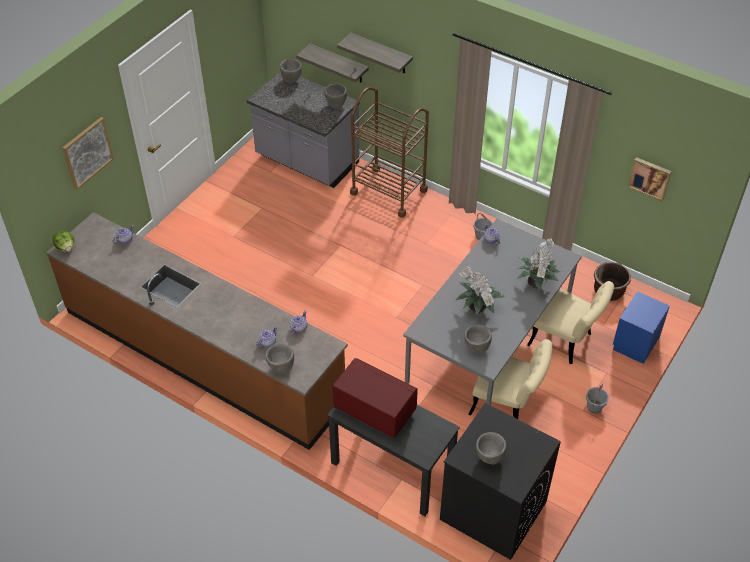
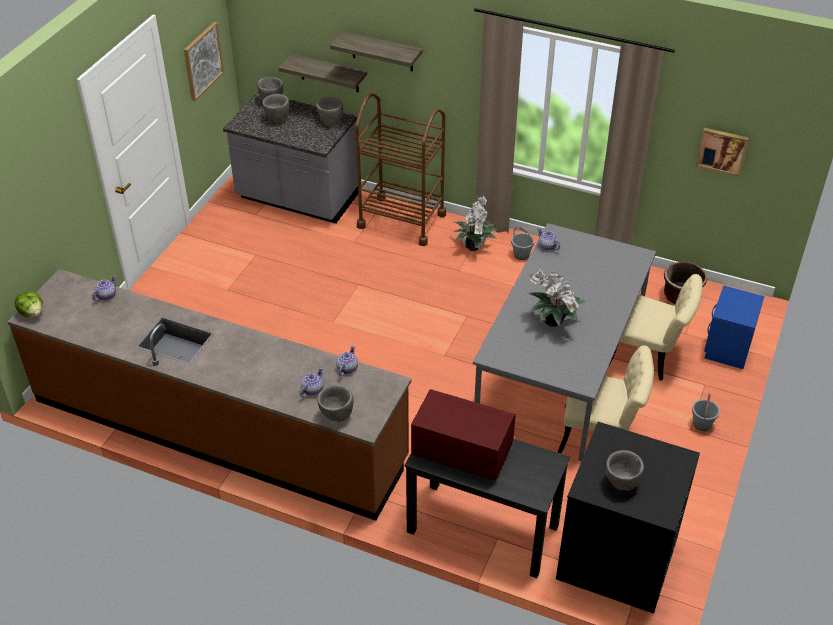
camera: 10 degrees left, 5 degrees down
(87, 152) = (47, 191): picture -> picture (202, 61)
(476, 348) = (564, 365): grey bowl -> grey bowl (277, 119)
(536, 283) = (613, 286): potted plant -> potted plant (474, 246)

